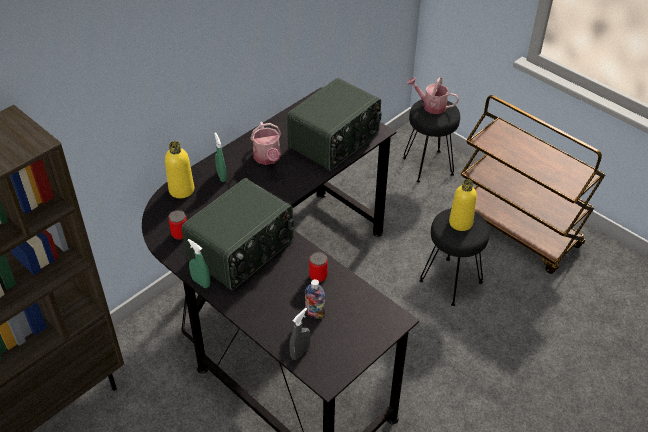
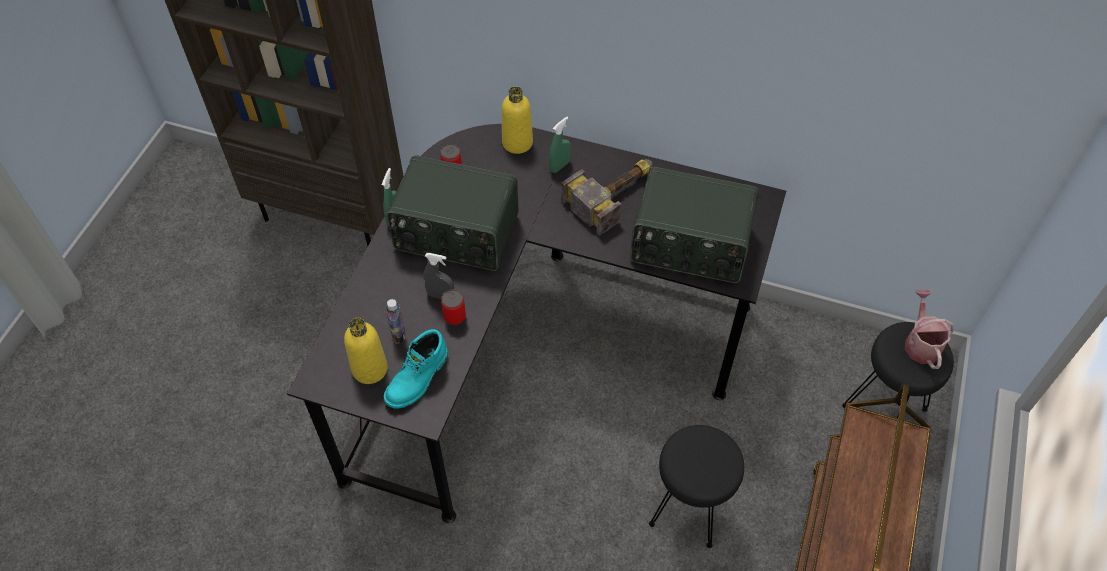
camera: 65 degrees right, 10 degrees up
(268, 158) = (615, 194): watering can -> hammer
(300, 352) = (340, 343): grey spray bottle -> grey spray bottle (440, 295)
(361, 314) = (418, 379): none -> turquoise boot
(460, 223) = (707, 457): yellow bottle -> yellow bottle (369, 369)

